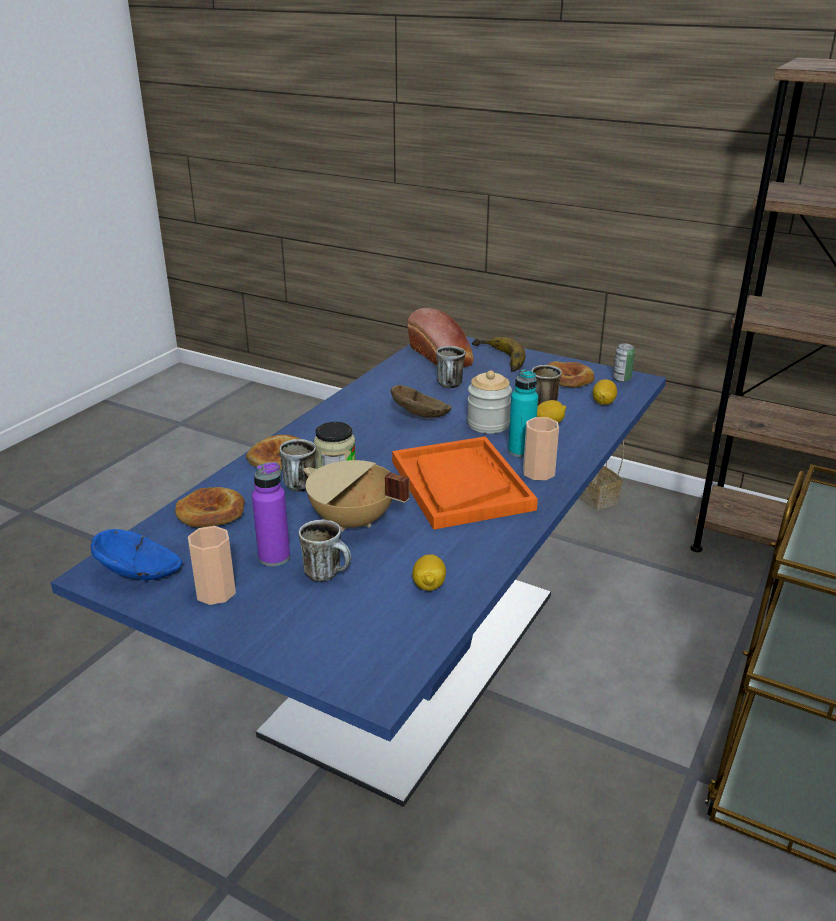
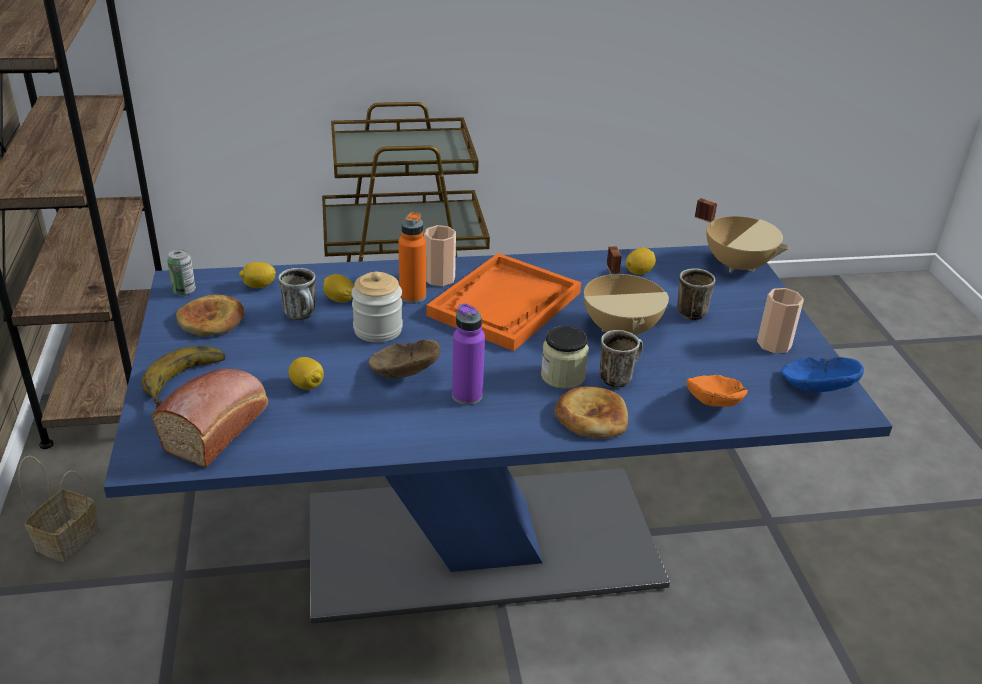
camera: 130 degrees left, 5 degrees up
(211, 512) = (714, 403): bread -> orange bowl
(274, 557) = (708, 341): purple bottle -> purple bottle (467, 396)
(358, 671) = (737, 265): none -> beige cooking pot
(451, 386) = (307, 385): mug -> lemon
(521, 451) = (412, 296): turquoise bottle -> orange bottle

